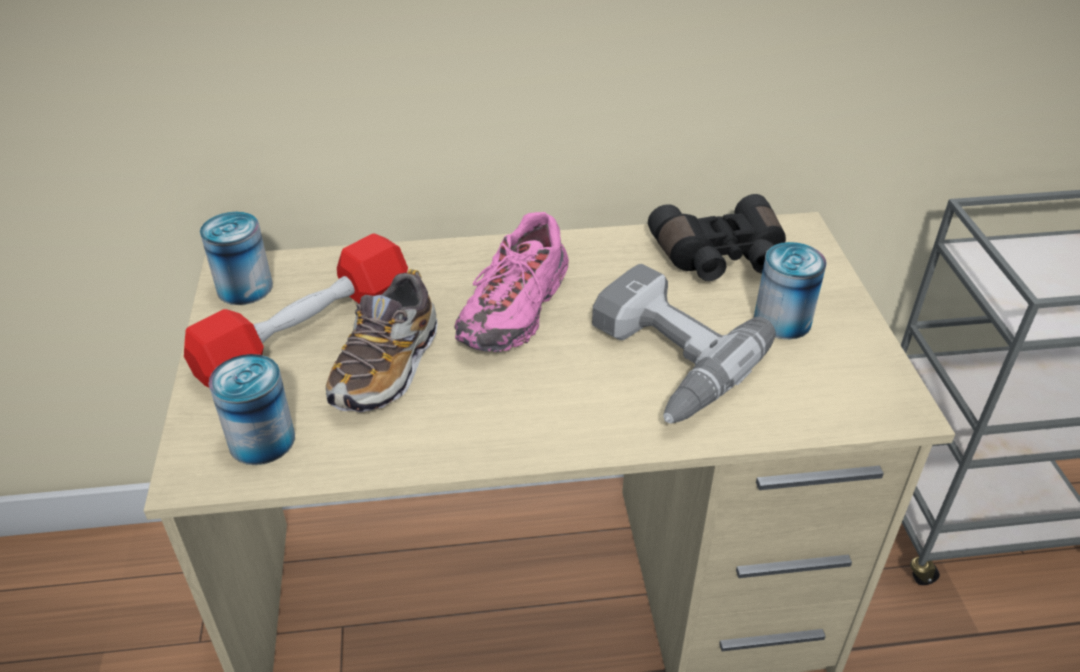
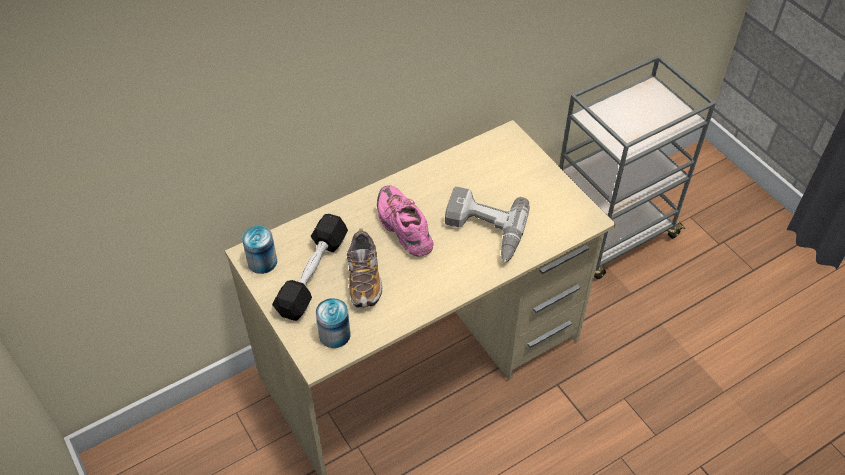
camera: 25 degrees left, 10 degrees up
(306, 332) = (312, 275): red dumbbell -> black dumbbell
(515, 311) = (403, 228): pink shoe -> pink shoe turned 150 degrees clockwise
(720, 258) = (481, 164): black binoculars -> none
(782, 320) = (524, 191): can -> none

